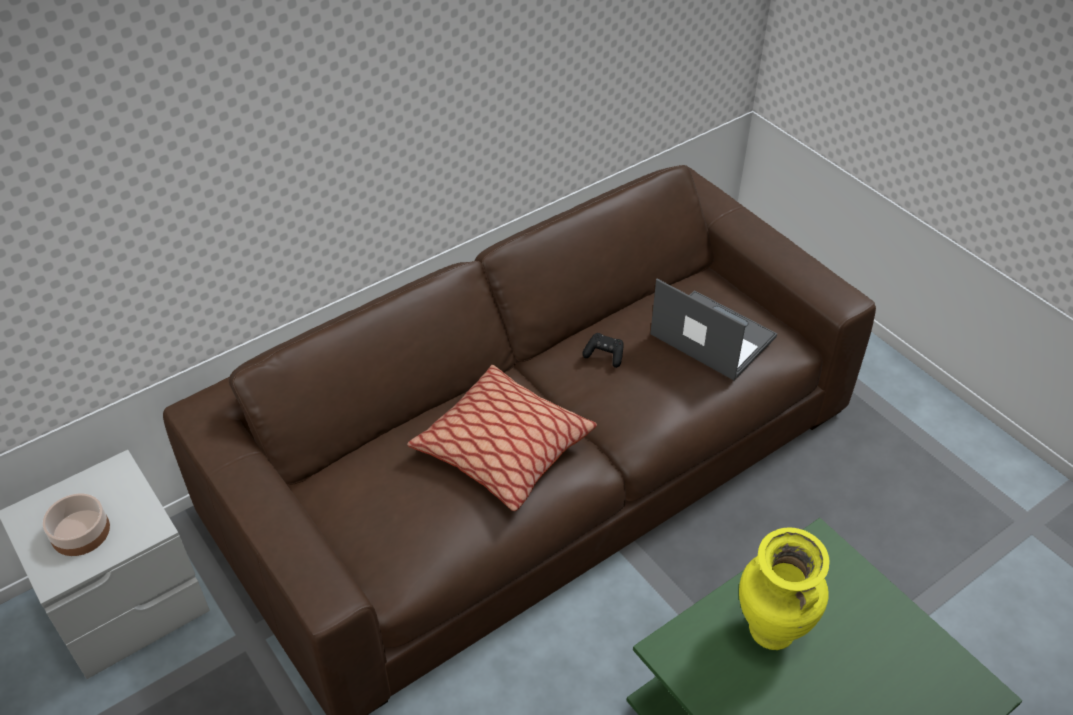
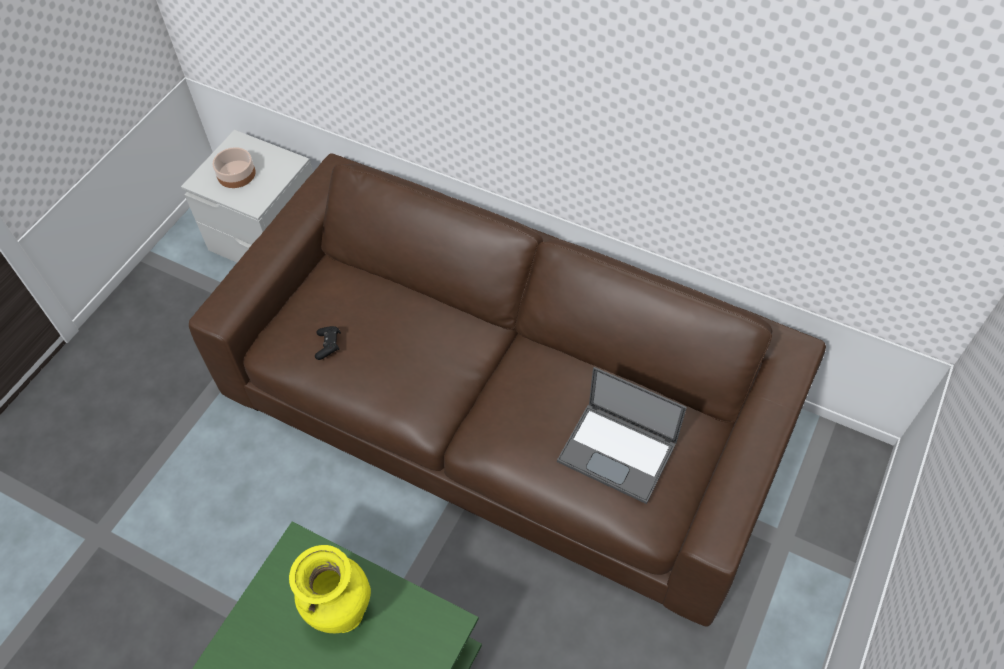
camera: 65 degrees right, 10 degrees up
(503, 449) = (411, 357): pillow -> none
(604, 355) = (548, 382): black game controller -> black game controller (328, 346)
(711, 335) = (618, 452): laptop -> laptop turned 105 degrees clockwise

